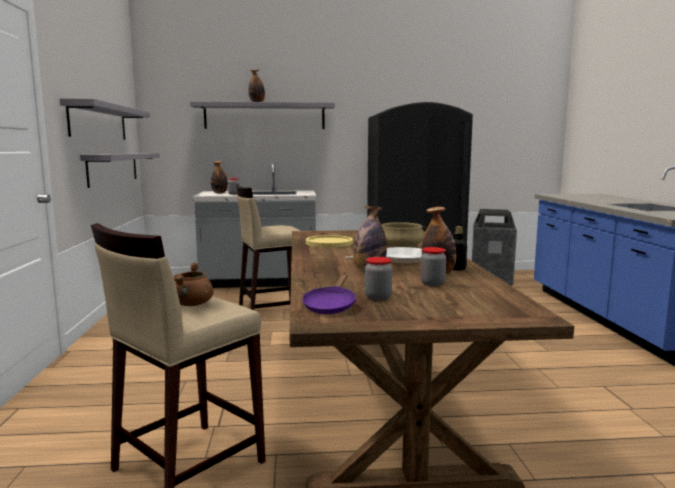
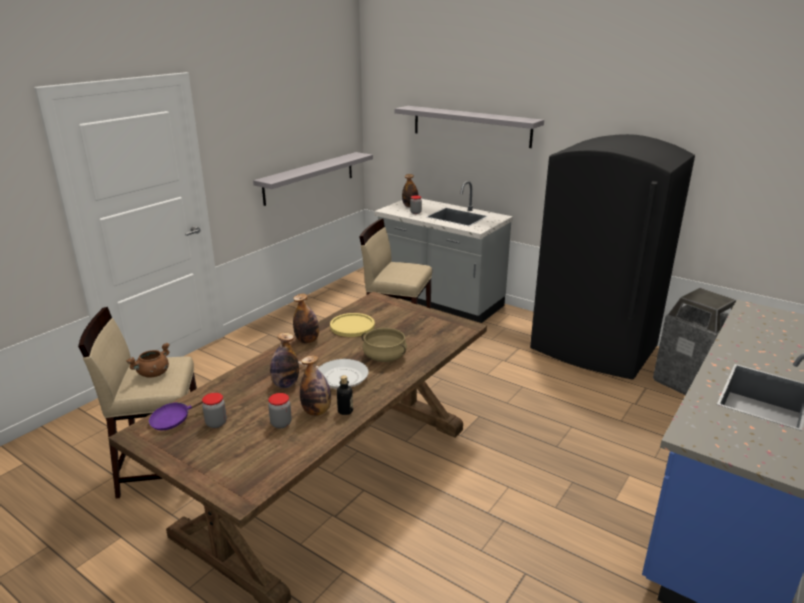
camera: 40 degrees right, 15 degrees up
(99, 122) = (287, 142): grey shelf -> none
(257, 102) = (458, 113): bottle -> bottle (307, 340)

